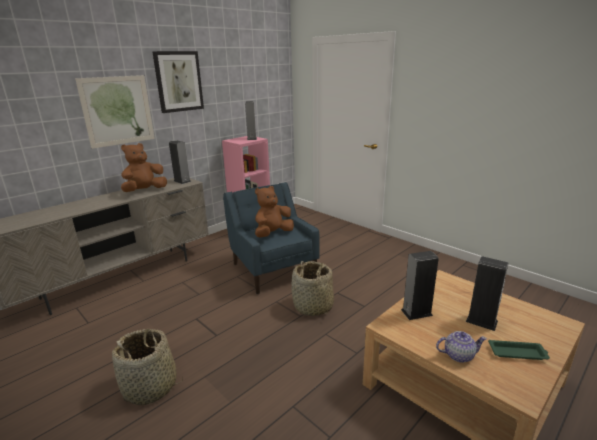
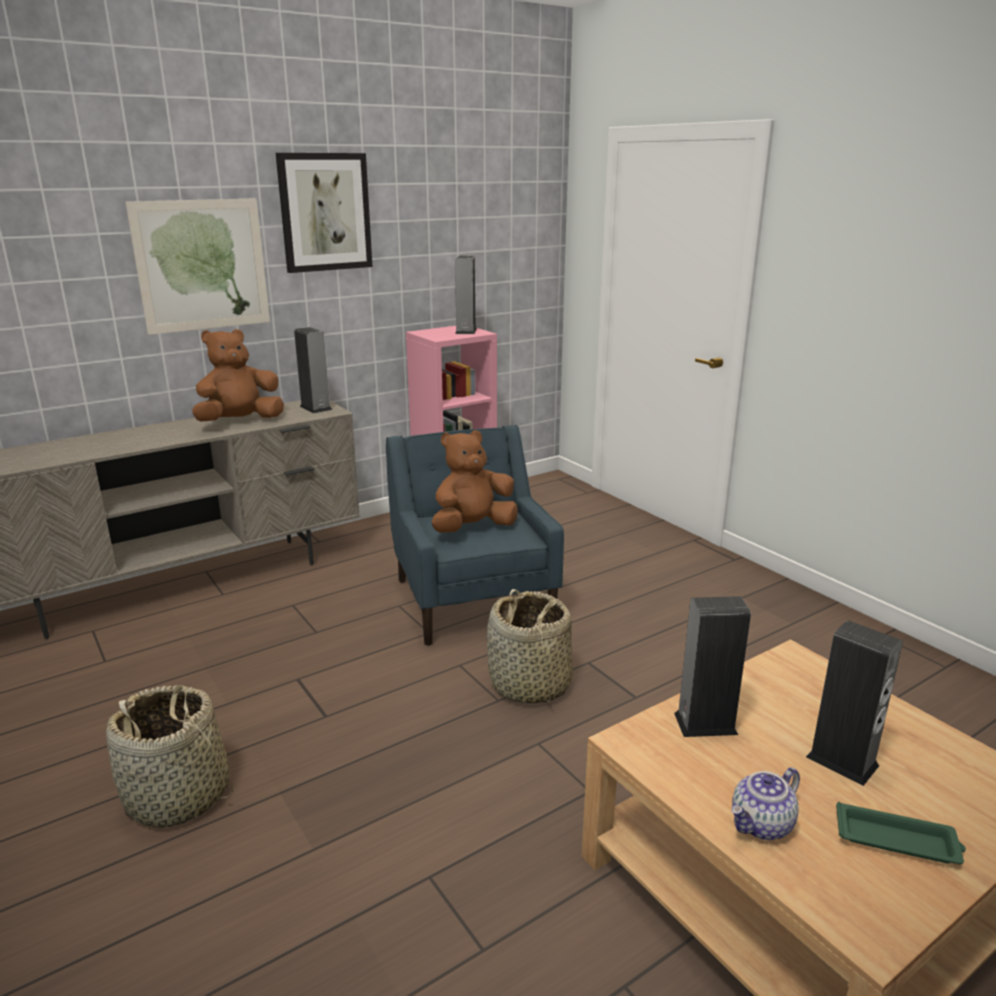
camera: 10 degrees right, 0 degrees up
(458, 355) = (762, 825): teapot -> teapot turned 135 degrees clockwise

